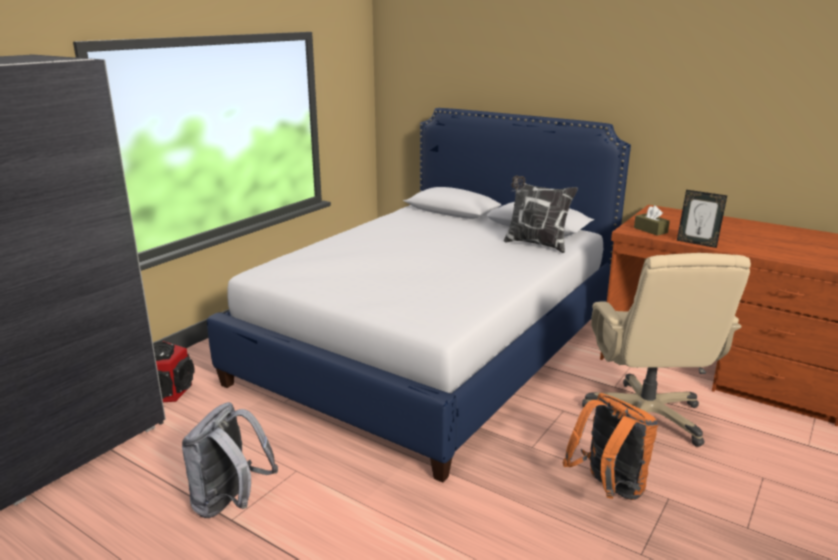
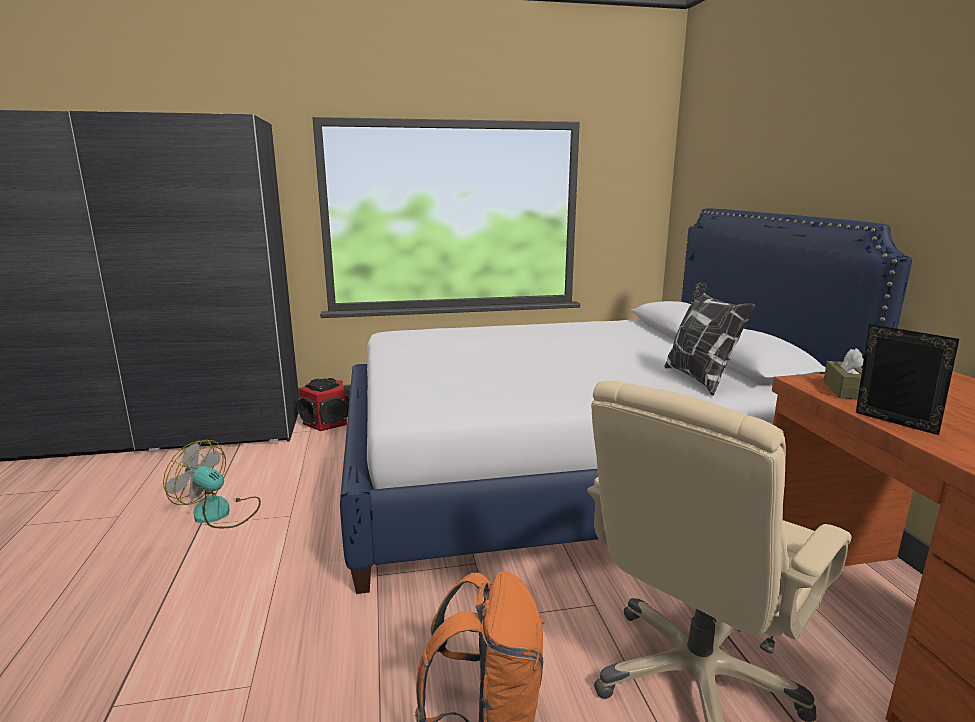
camera: 45 degrees right, 5 degrees down
(230, 503) = (220, 513): grey backpack -> fan
(697, 243) = (893, 425): picture frame -> picture frame turned 150 degrees clockwise

